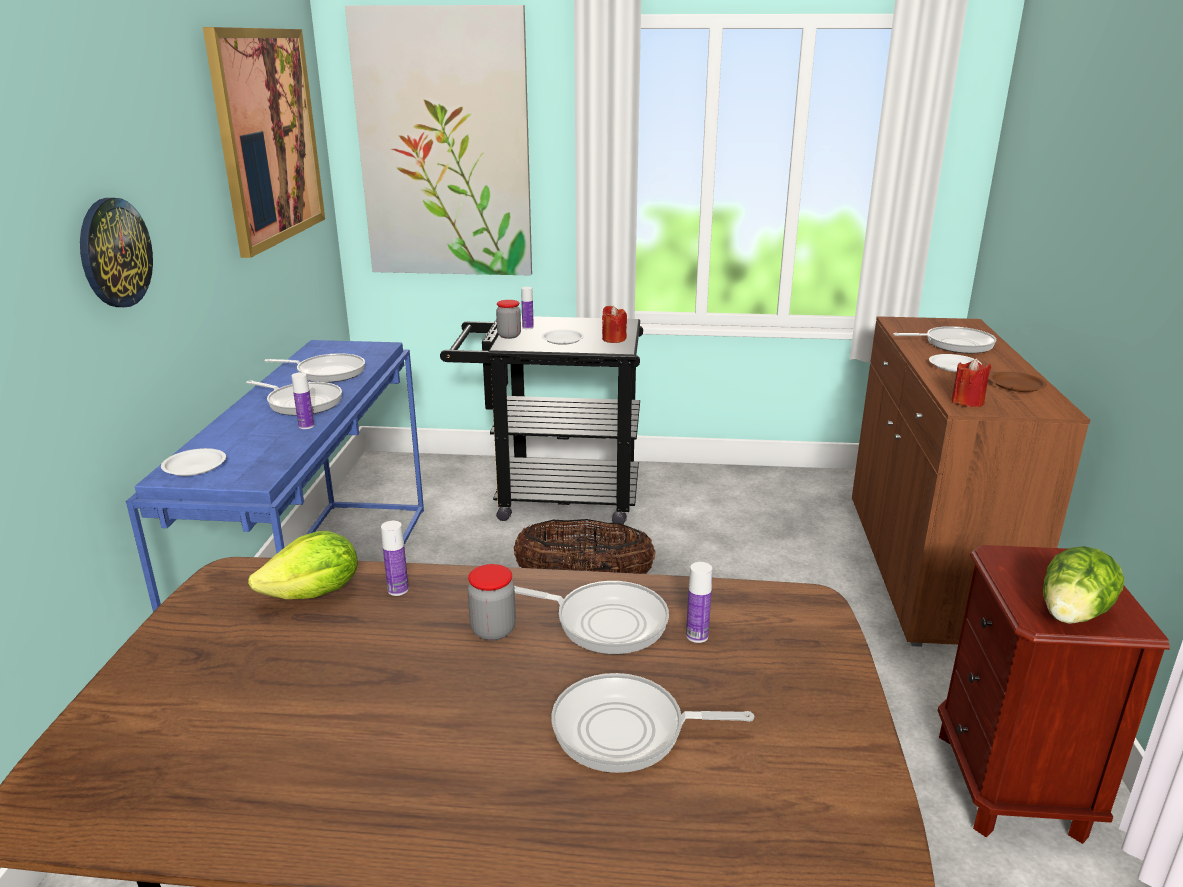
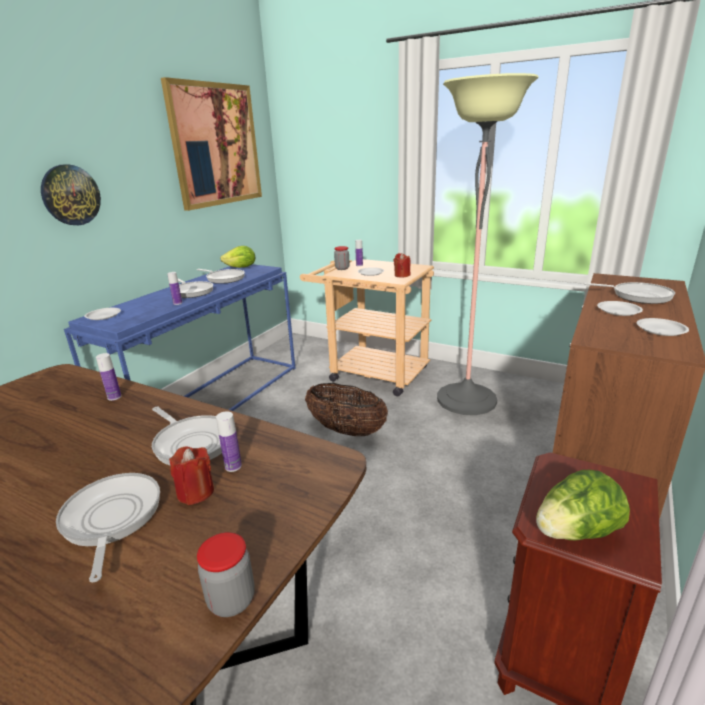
camera: 25 degrees right, 0 degrees up
(315, 594) = (75, 391): lettuce -> lettuce (241, 267)
(444, 146) = (330, 154): picture -> none
(493, 630) = (127, 432): jar -> jar (231, 600)
(552, 497) = (370, 372): black cart -> beige cart
(626, 730) = (111, 519): frying pan -> frying pan turned 45 degrees clockwise
(717, 512) = (466, 399): none -> floor lamp
(967, 402) = (599, 336): red candle -> red candle (195, 492)
(1017, 385) = (661, 330): brown plate -> white plate

